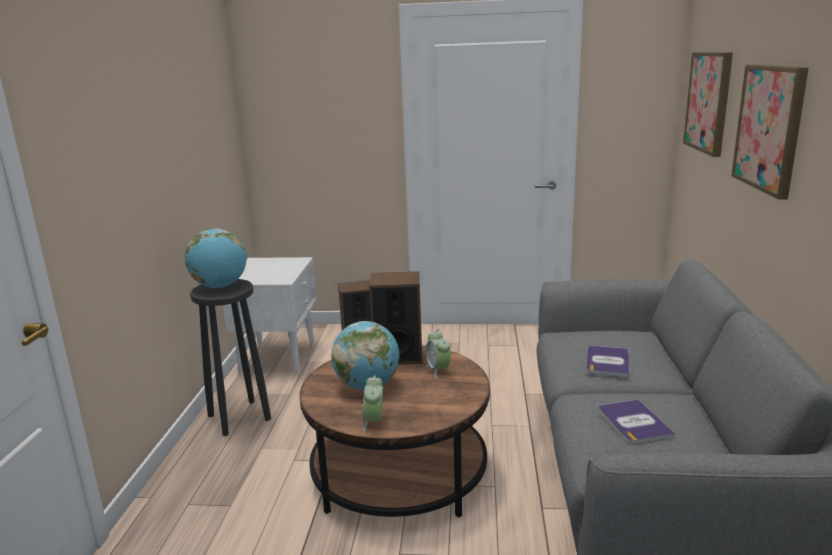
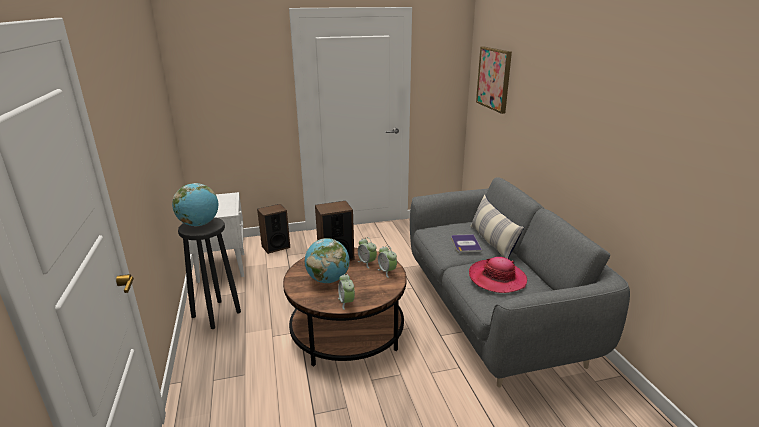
camera: 20 degrees left, 5 degrees up
(461, 387) = (387, 271): none -> alarm clock
(633, 422) = (497, 278): book -> hat
(658, 366) = (492, 242): none -> pillow
(770, 128) = (542, 100): picture -> none

